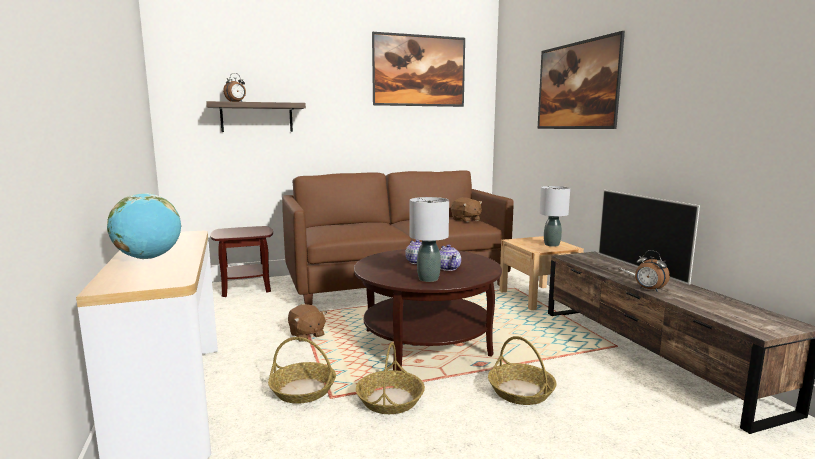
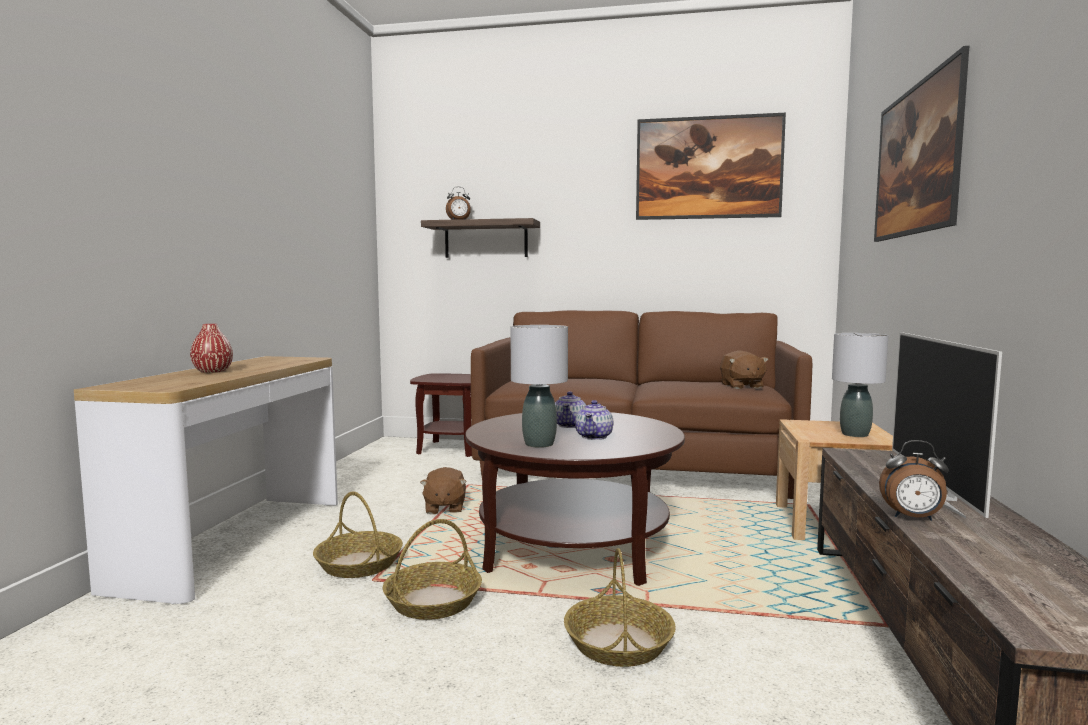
camera: 30 degrees right, 5 degrees down
(149, 258) = (212, 371): globe -> red vase
(649, 289) = (912, 518): alarm clock -> alarm clock turned 60 degrees counterclockwise

